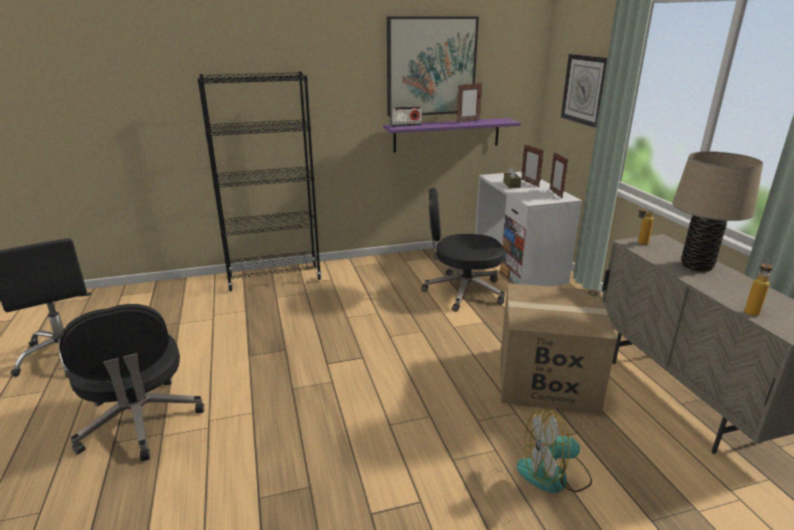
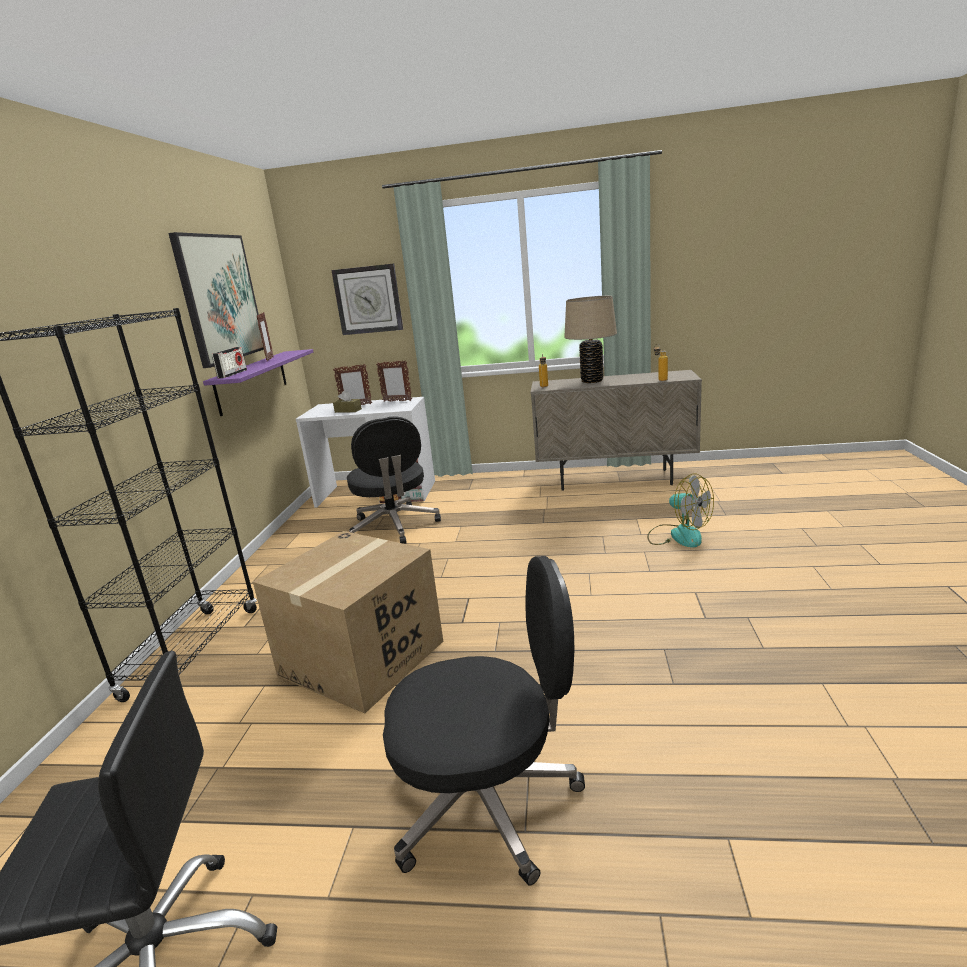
camera: 65 degrees left, 5 degrees down
(462, 291) = (394, 527): black office chair -> black office chair turned 45 degrees counterclockwise
(546, 379) = (566, 516): cardboard box -> cardboard box (362, 658)
(553, 475) = (678, 535): fan -> fan turned 60 degrees counterclockwise

